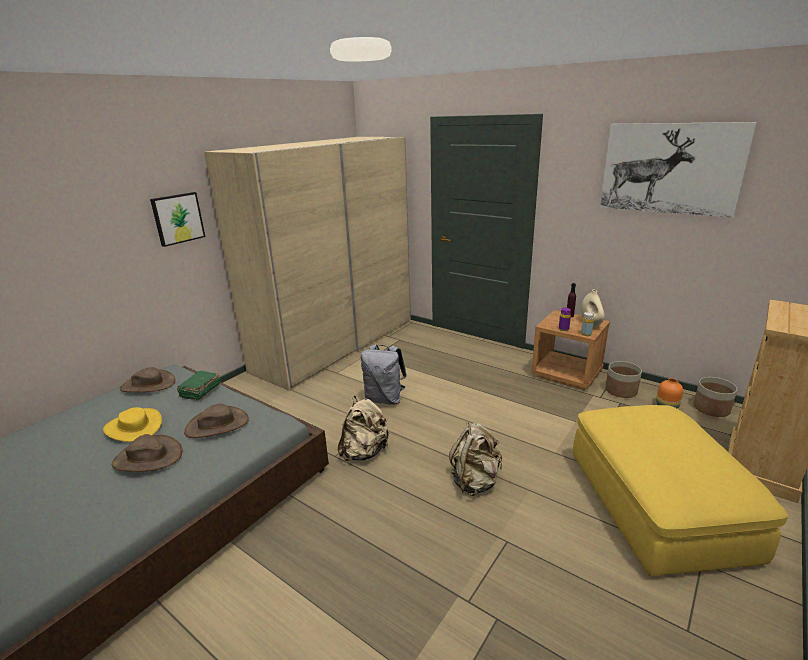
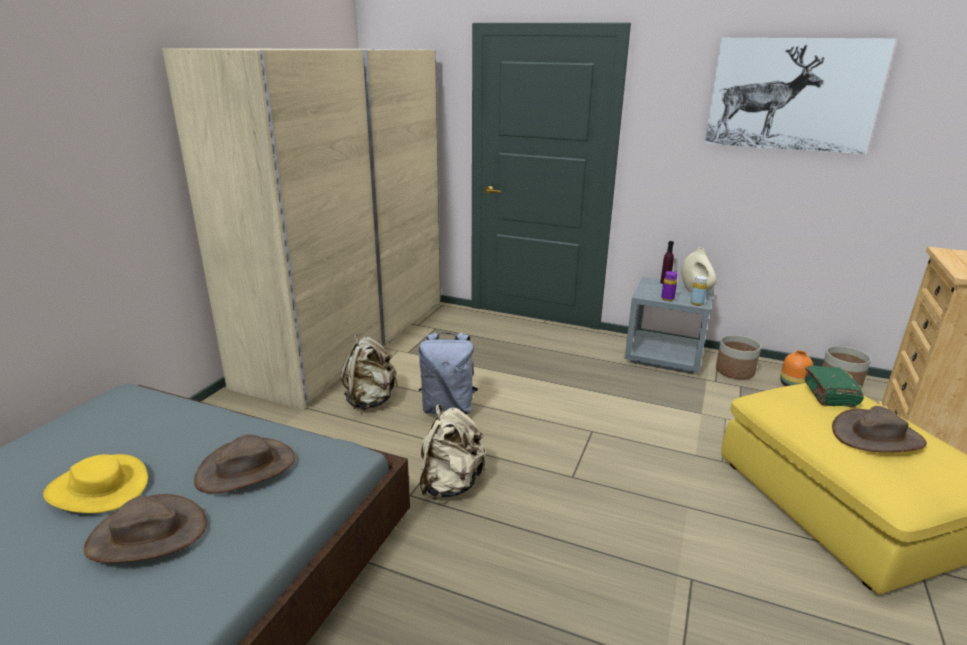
camera: 15 degrees left, 0 degrees up
(148, 385) = (95, 418): brown hat -> brown hat (876, 436)
(177, 218) = (123, 152): picture -> none
(200, 391) = (192, 420): green book -> green book (829, 395)
(475, 481) = (616, 505): beige backpack -> beige backpack (370, 400)
(567, 374) = (664, 356): brown nightstand -> grey nightstand

